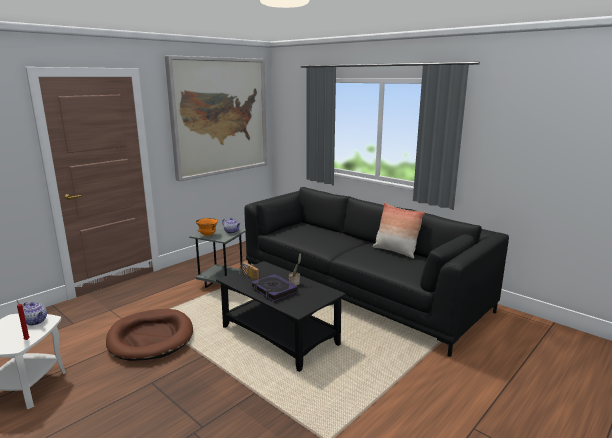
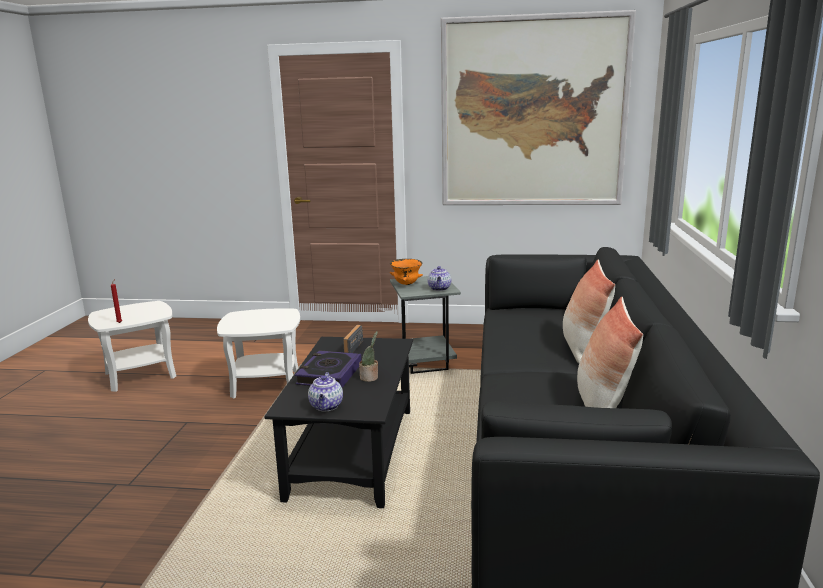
camera: 55 degrees right, 0 degrees up
(36, 321) = (153, 312): teapot -> teapot (326, 406)
(151, 337) = (266, 384): brown dog bed -> white side table
(342, 236) = (582, 348): none -> pillow

